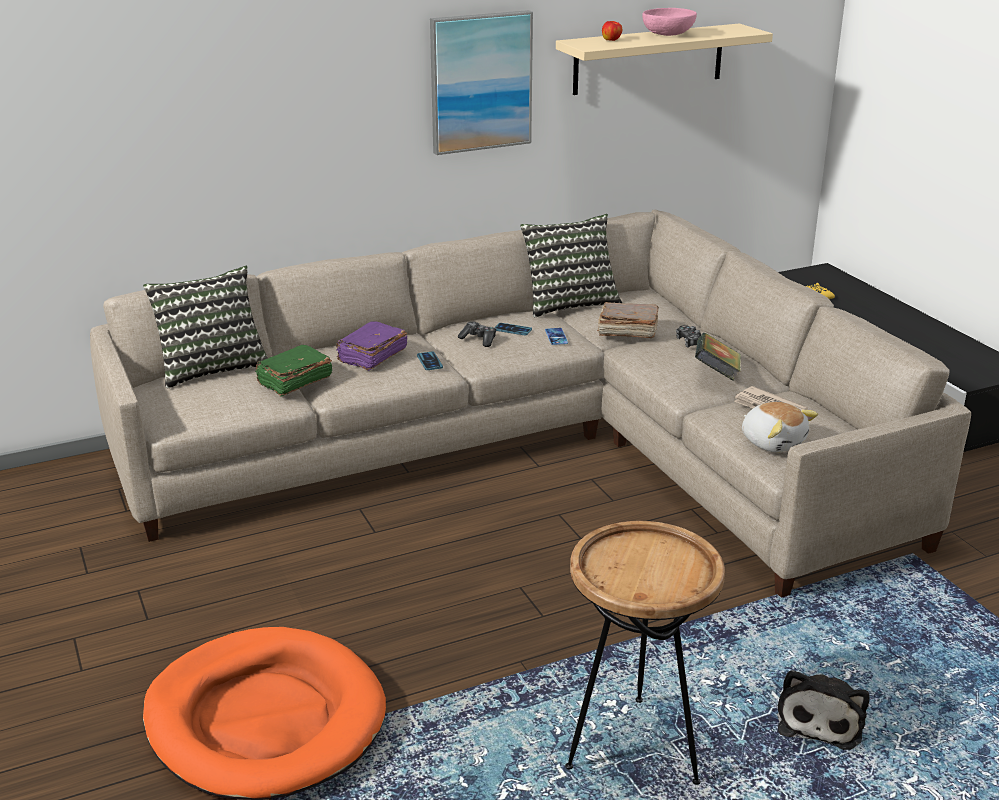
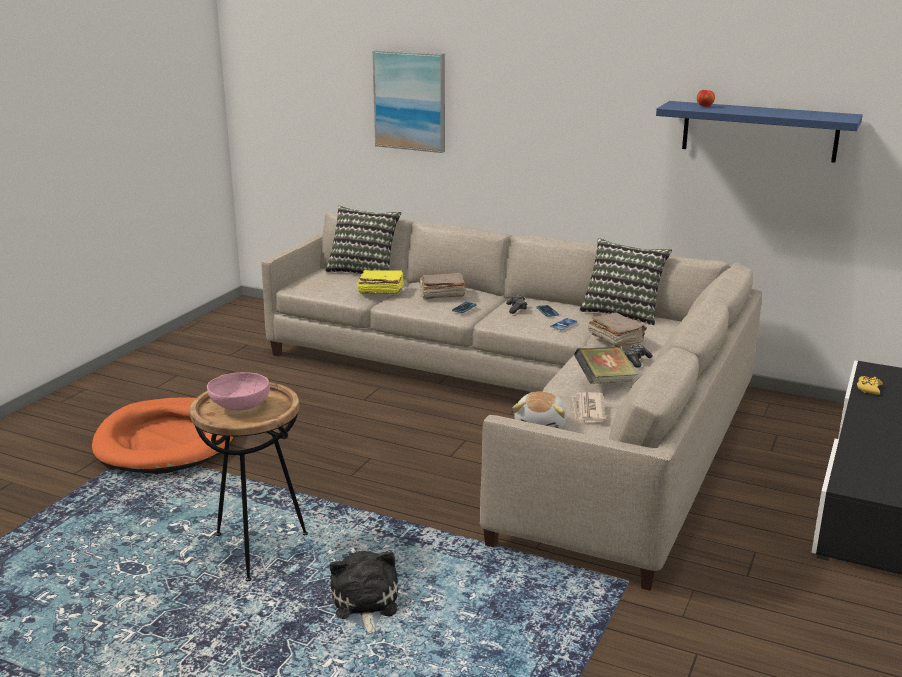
camera: 50 degrees right, 5 degrees down
(294, 382) = (380, 290): green book -> yellow book
(371, 357) = (441, 294): purple book -> brown book
(480, 82) = (602, 123): picture -> picture (410, 100)
(648, 59) = (759, 131): beige shelf -> blue shelf
(668, 35) = (761, 110): pink bowl -> pink bowl (239, 407)
(820, 719) = (365, 605): plush toy -> plush toy turned 105 degrees clockwise

